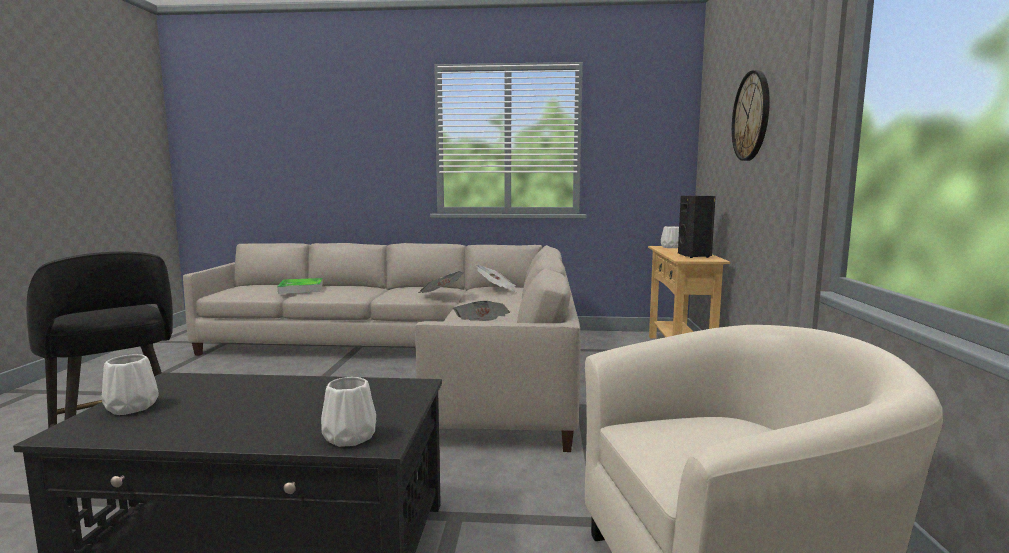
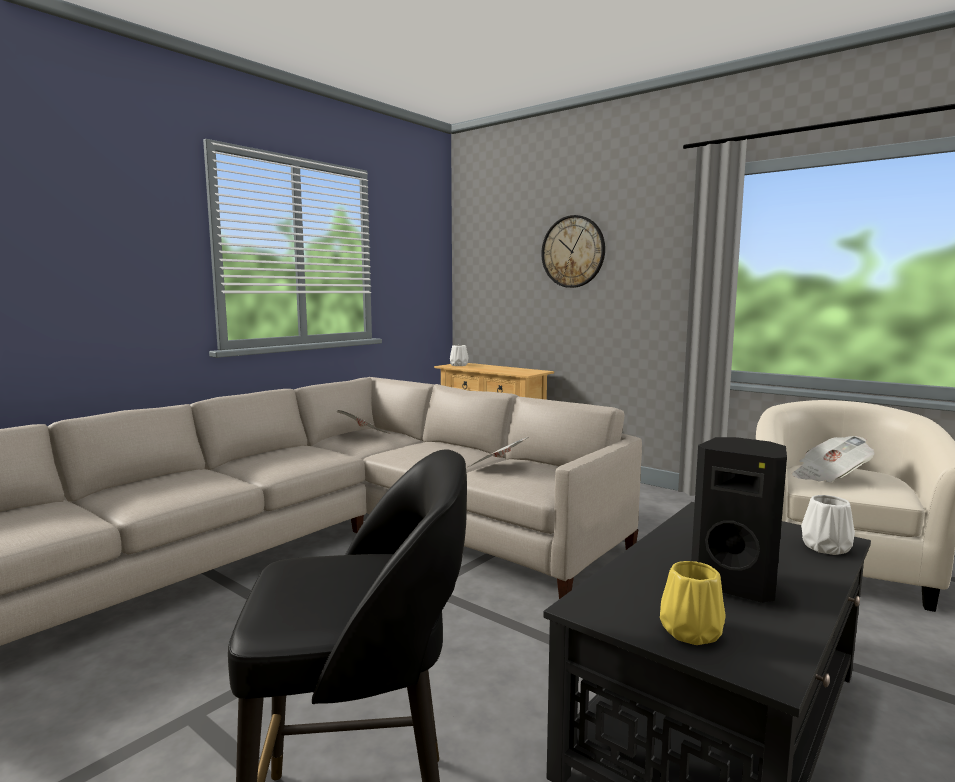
camera: 55 degrees left, 0 degrees up
(132, 408) = (692, 632): white vase -> yellow vase
(301, 289) = (107, 501): tray -> none
(441, 295) = (335, 454): newspaper -> newspaper (828, 477)
(695, 256) = (517, 370): black speaker -> black speaker (735, 584)

